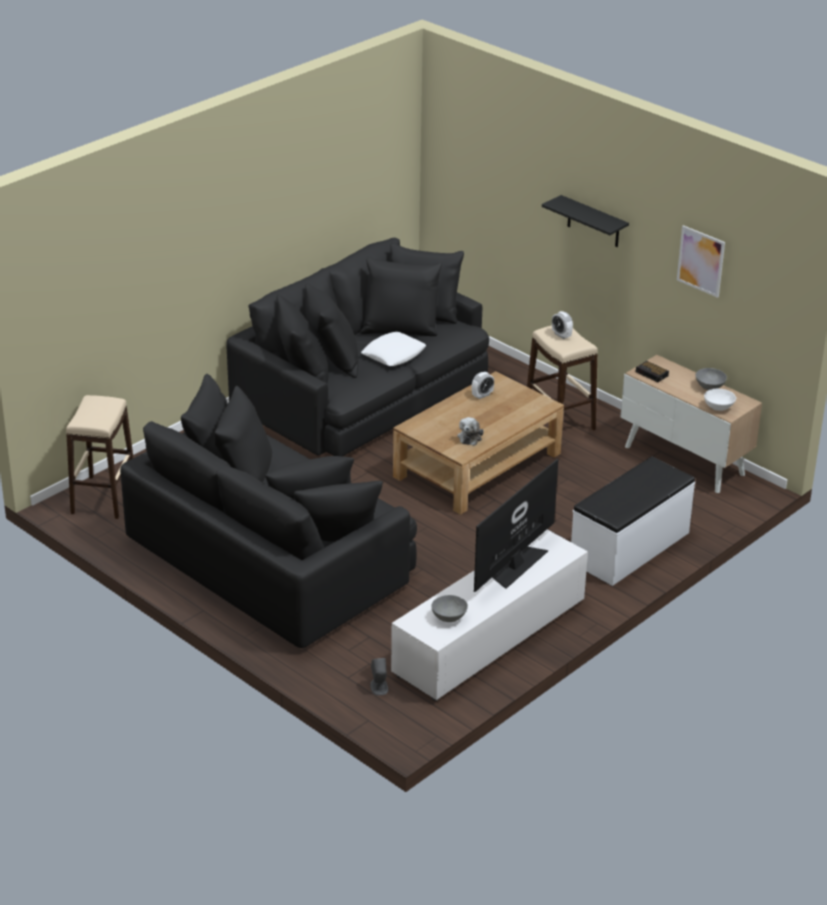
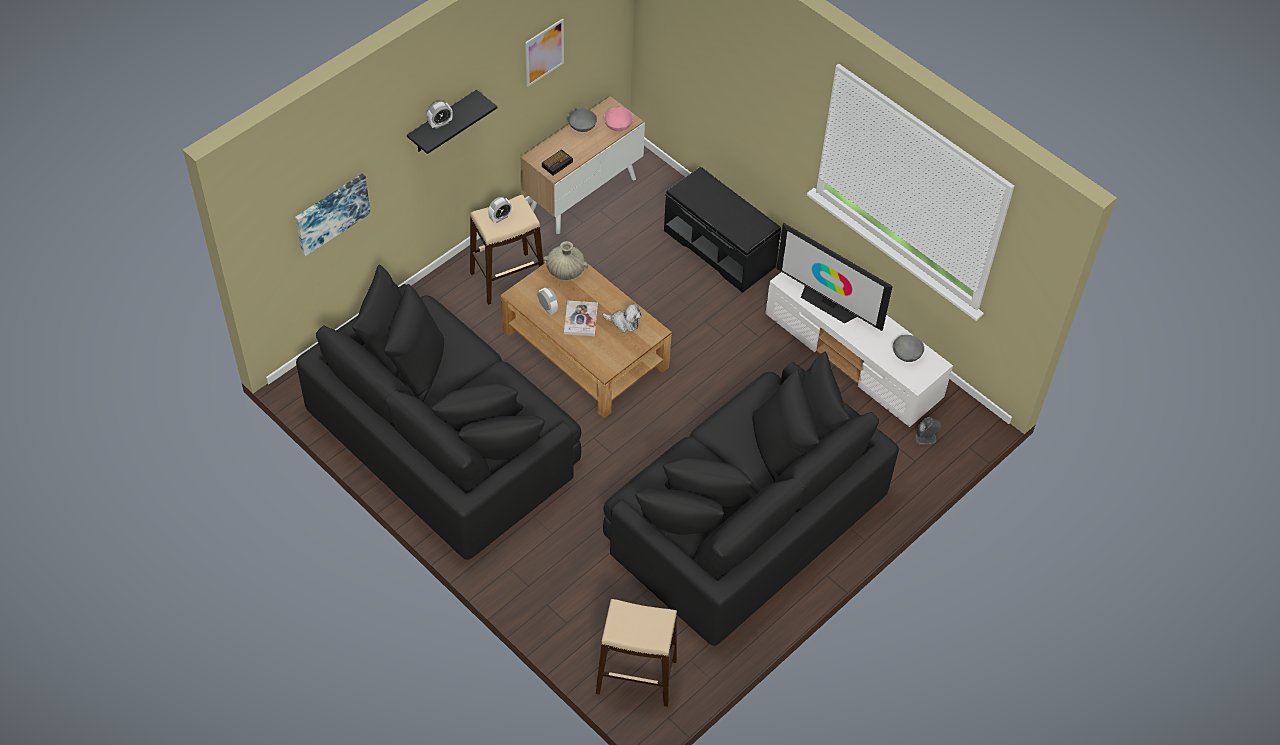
camera: 90 degrees left, 20 degrees up
(393, 354) = (476, 372): white pillow -> none
(470, 413) = (581, 319): none -> book
(489, 198) = (331, 213): none -> picture
(531, 404) = (565, 271): none -> beige vase
(578, 208) = (440, 123): none -> alarm clock
(630, 547) = (720, 248): white bench -> black bench
(718, 407) = (618, 125): white bowl -> pink bowl

